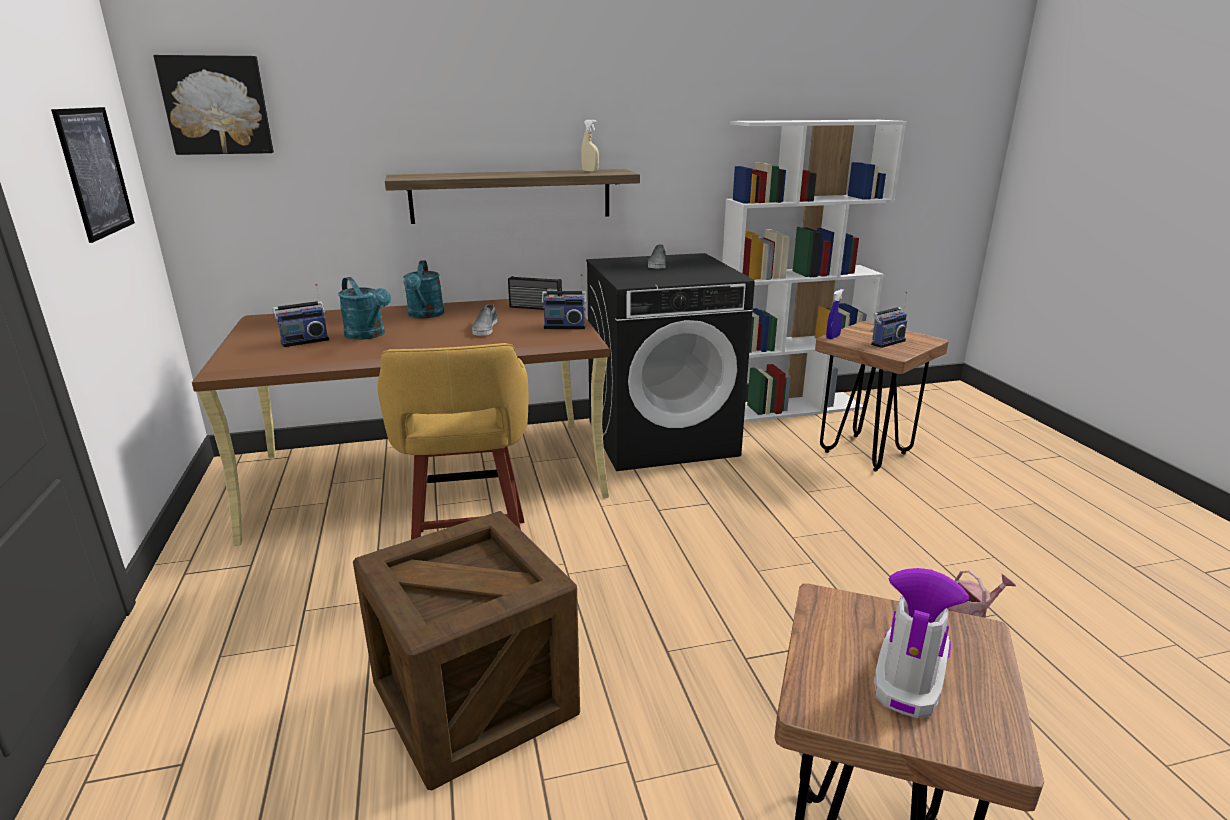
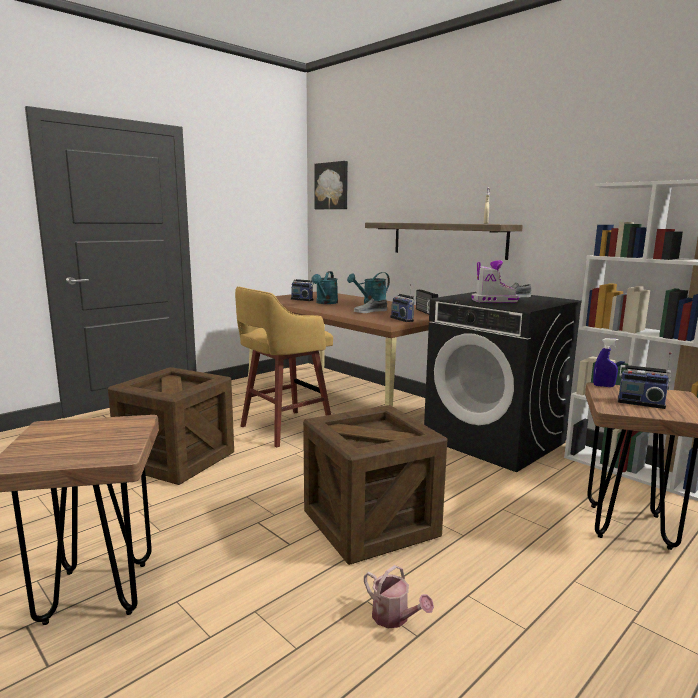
camera: 60 degrees right, 10 degrees down
(95, 172) = (260, 211): picture -> none
(795, 575) = (370, 524): none -> crate
(910, 672) = (75, 442): boot -> boot (494, 301)

